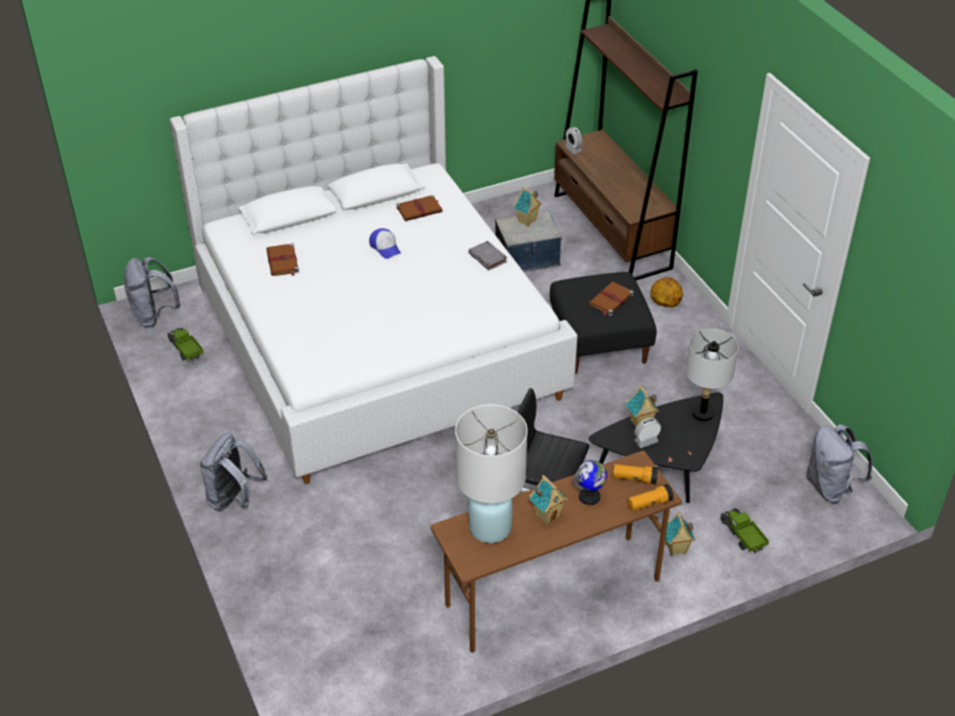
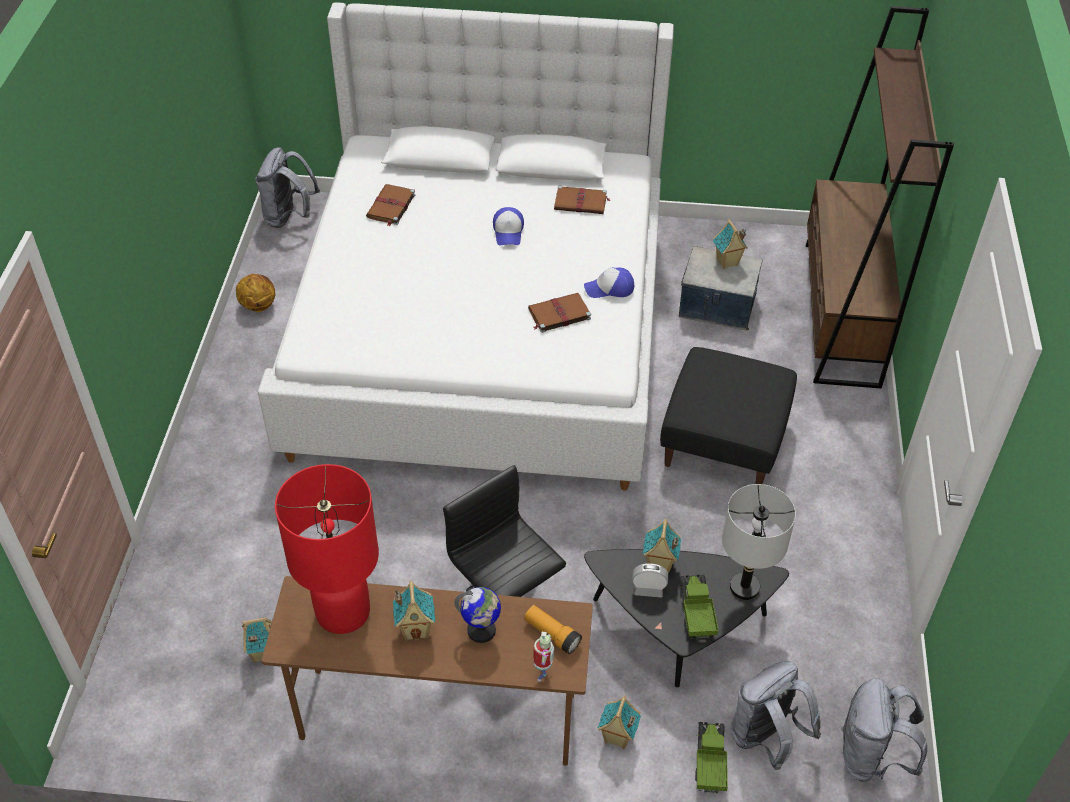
camera: 30 degrees right, 5 degrees up
(185, 350) = (289, 265): toy truck -> toy truck (695, 612)
(234, 499) = (209, 445): grey backpack -> grey backpack (765, 738)
(397, 613) = (262, 652): none -> toy house
(488, 258) = (609, 288): grey book -> cap
(490, 528) = (342, 612): white table lamp -> red table lamp
(573, 149) = (830, 195): alarm clock -> none
(610, 300) = (741, 397): brown book -> brown book (558, 314)
(649, 503) = (543, 675): flashlight -> toy robot
(665, 304) = (838, 428): basketball -> basketball (258, 306)

